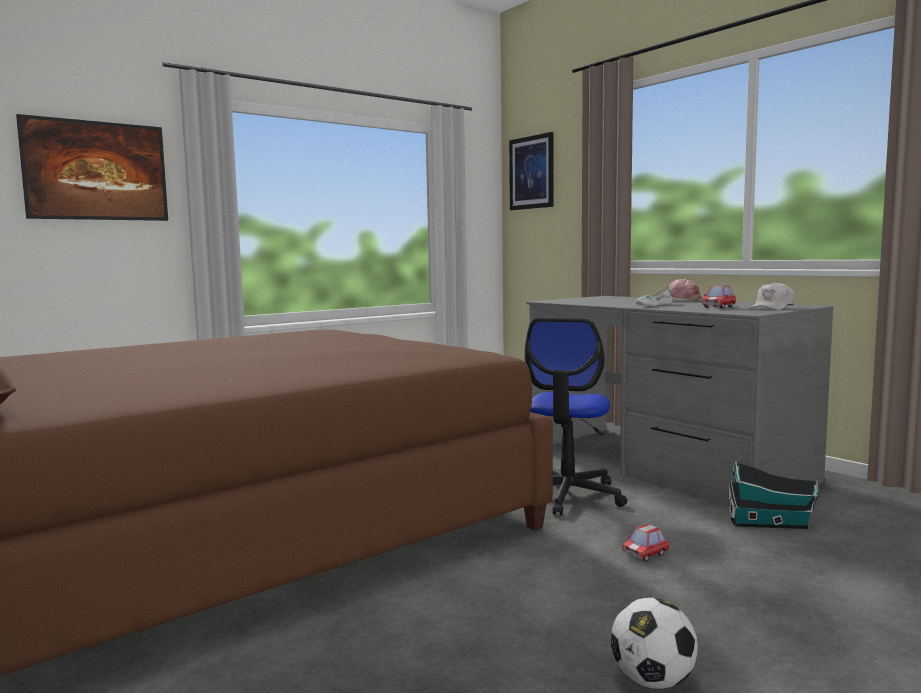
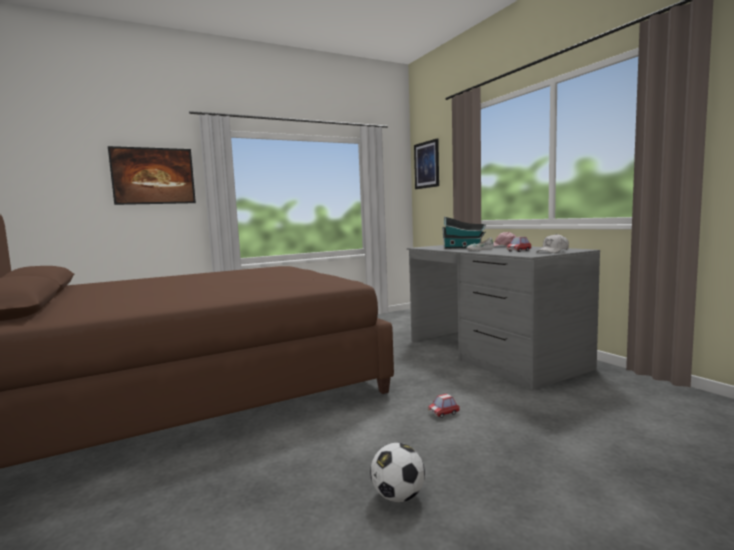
camera: 10 degrees right, 0 degrees up
(567, 495) = (416, 372): office chair -> none
(771, 524) = (541, 397): toy house -> toy house (464, 248)

